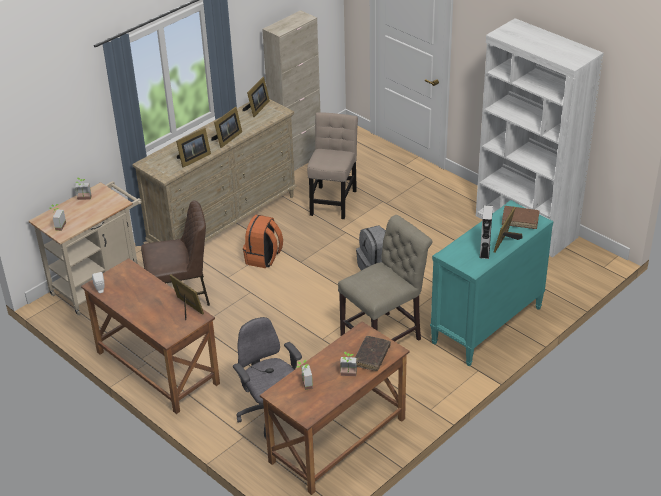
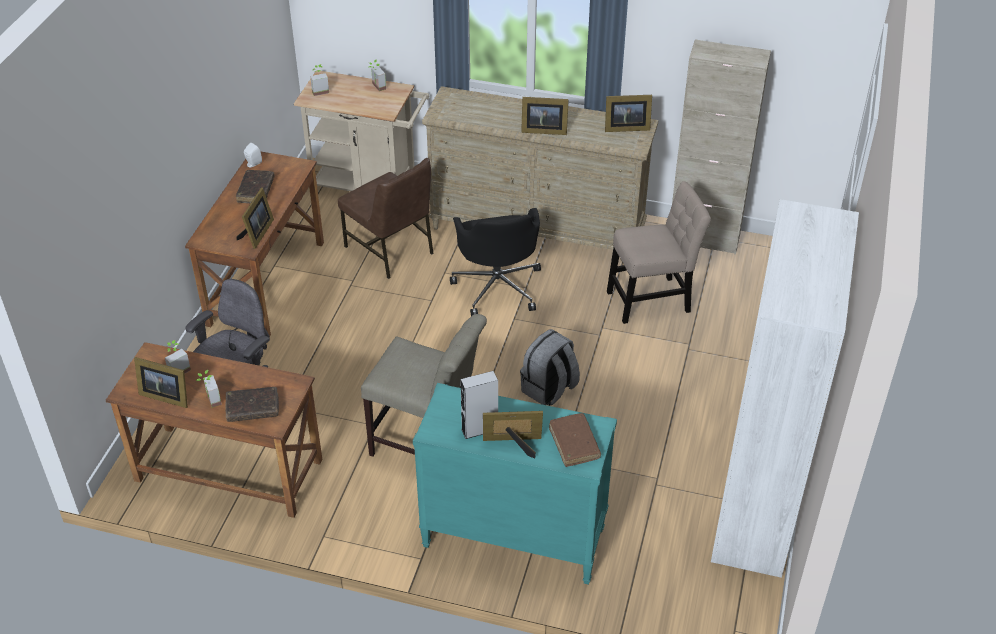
camera: 60 degrees right, 5 degrees up
(135, 296) = (256, 191): none -> brown book
(193, 159) = (483, 122): picture frame -> picture frame (165, 395)
(263, 258) = (498, 286): orange backpack -> black office chair

